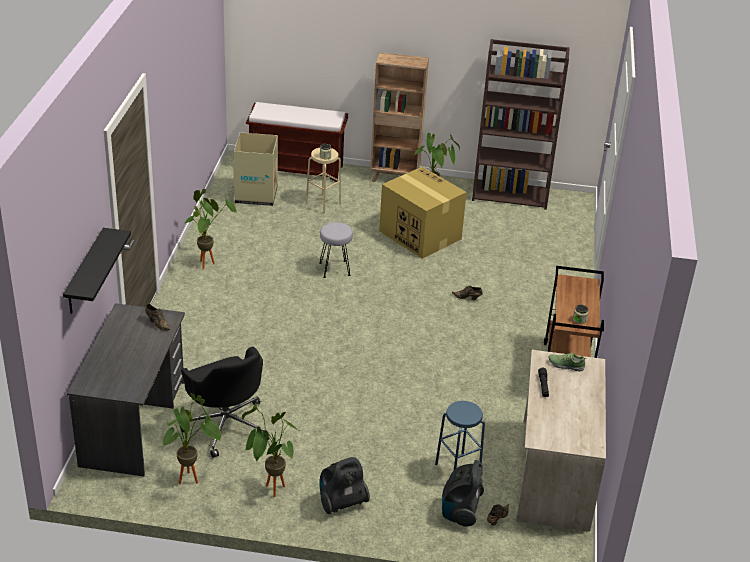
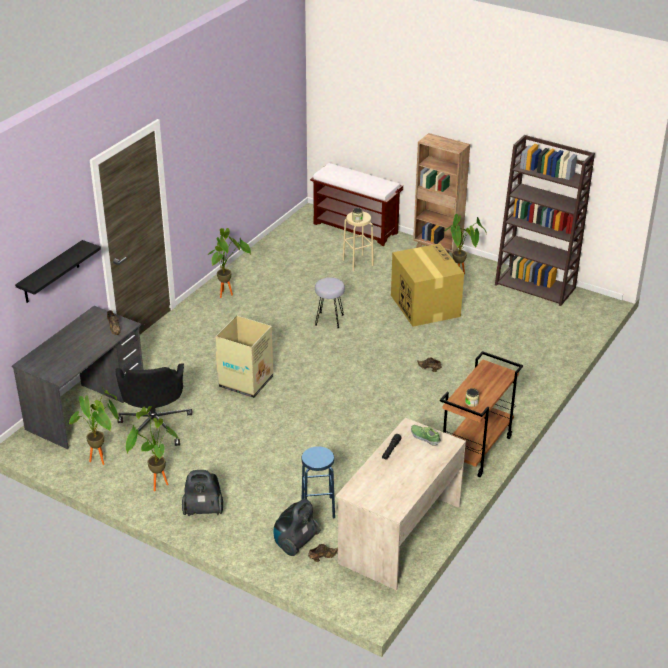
camera: 25 degrees right, 0 degrees up
(256, 194) = (306, 244): cardboard box -> cardboard box (247, 381)

